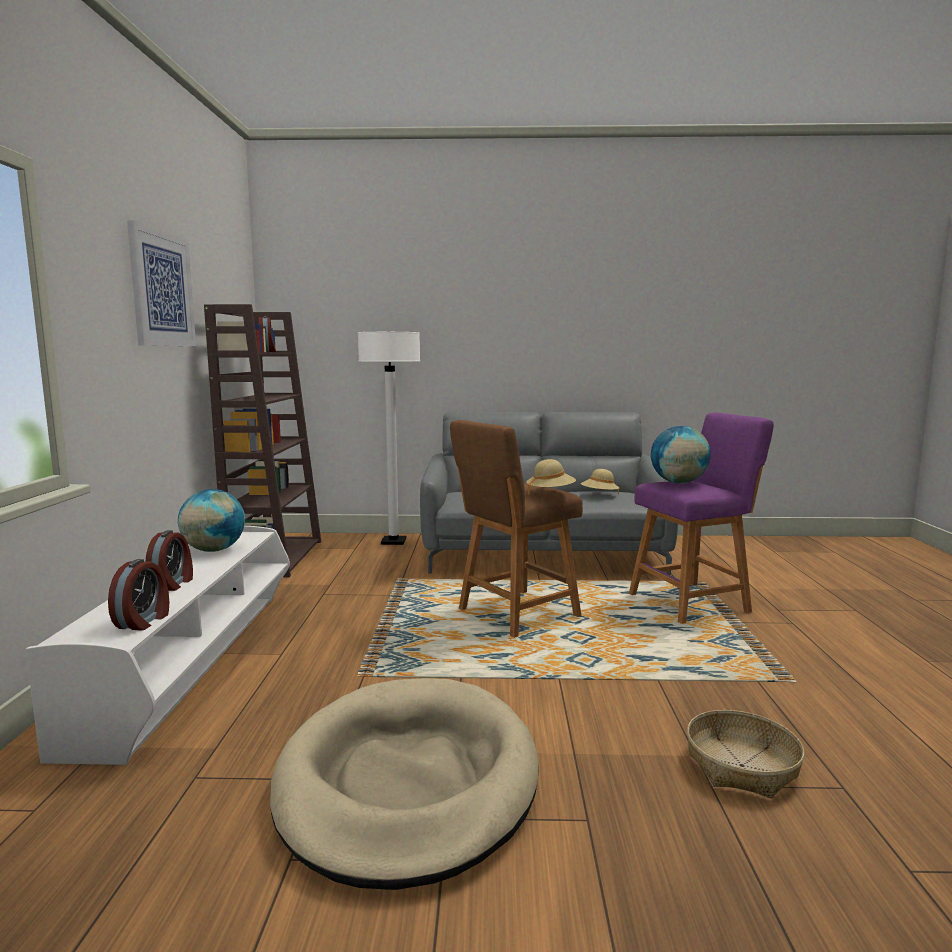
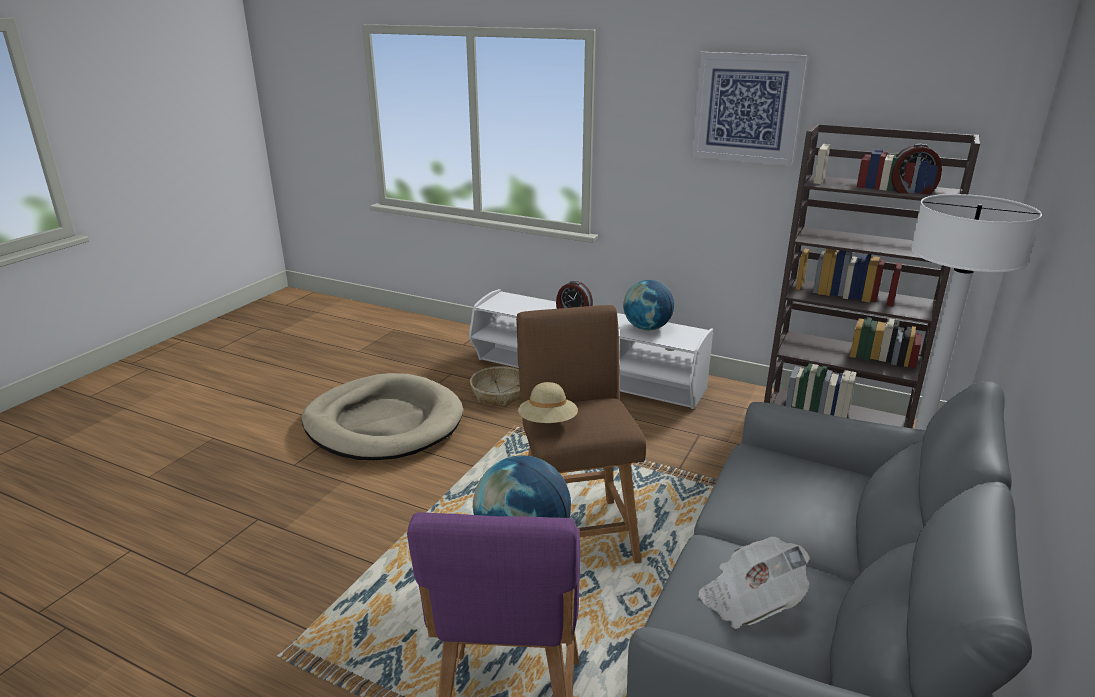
camera: 115 degrees right, 15 degrees up
(144, 621) = (513, 309): alarm clock -> none
(599, 495) = (750, 601): beige hat -> newspaper
(741, 766) = (252, 542): basket -> basket (499, 393)

